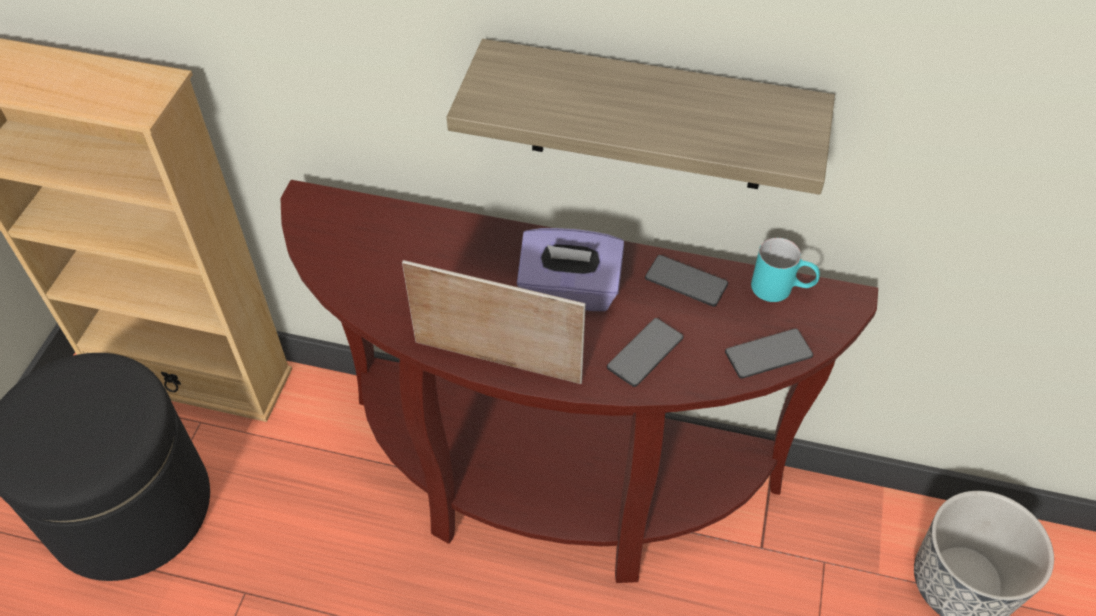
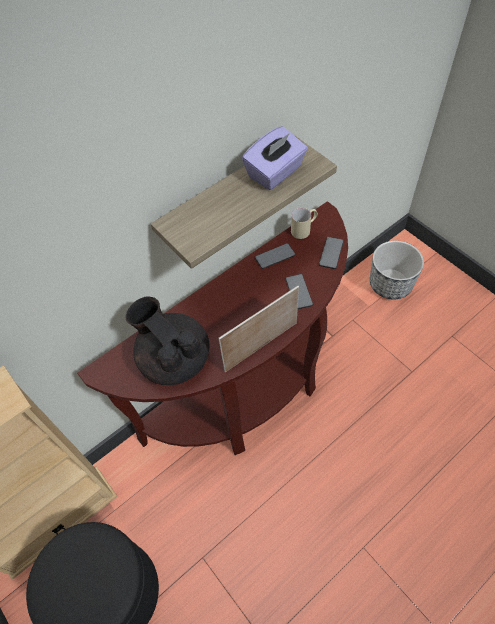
camera: 50 degrees left, 5 degrees up
(391, 269) = (174, 359): none -> black teapot
(569, 291) = (246, 299): purple tissue box -> purple tissue box (275, 173)
(782, 289) = (304, 229): turquoise mug -> beige mug

